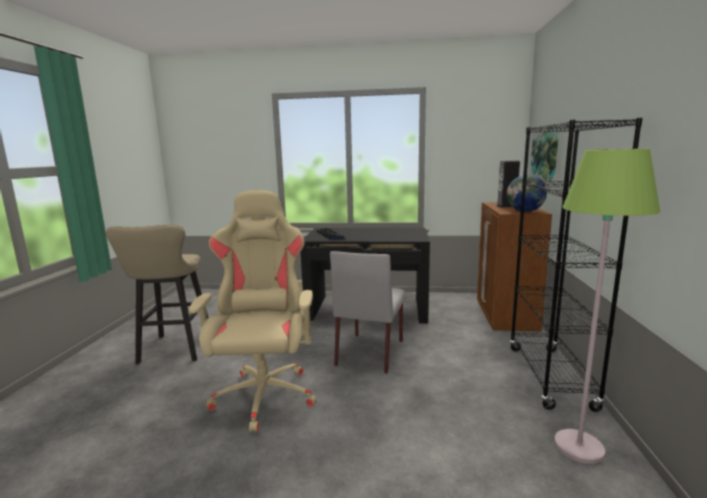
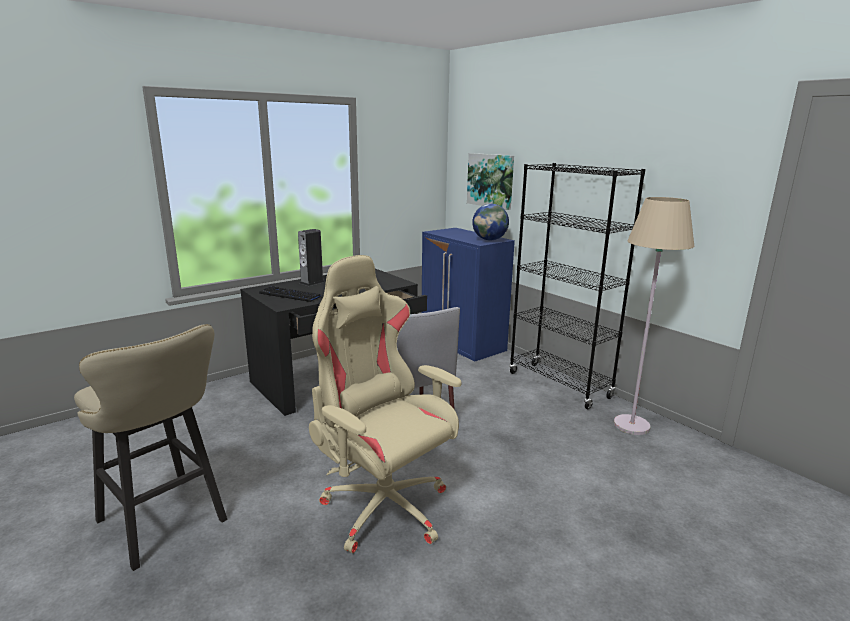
camera: 45 degrees left, 5 degrees up
(505, 313) = (463, 343): brown cabinet -> blue cabinet
(507, 206) = (459, 235): speaker -> speaker (312, 282)
(578, 446) = (631, 425): green floor lamp -> beige floor lamp

